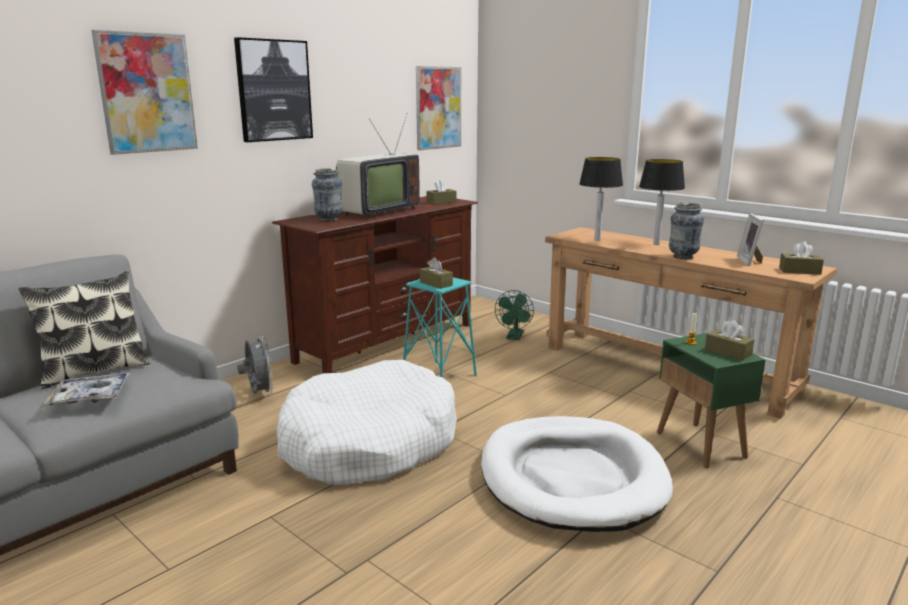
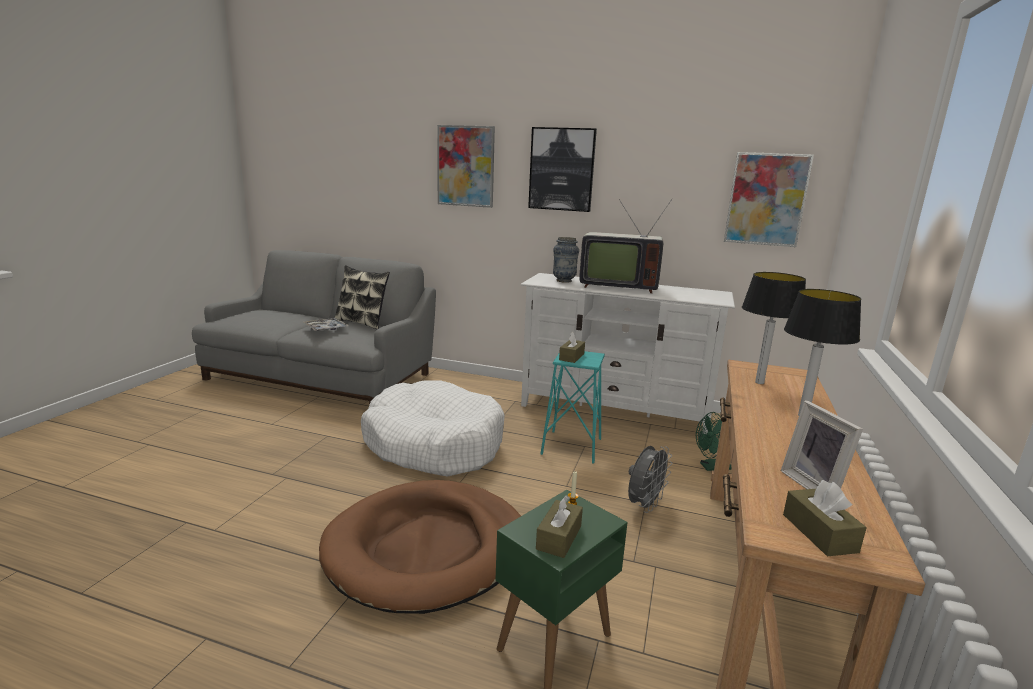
camera: 65 degrees right, 0 degrees up
(259, 394) = (478, 391): grey fan -> grey fan (644, 505)
(386, 342) = (614, 410): brown tv stand -> white tv stand
(441, 202) = (699, 297): brown tissue box -> none
(571, 478) = (427, 549): white dog bed -> brown dog bed
(683, 257) = (755, 434): vase -> none
(750, 261) = (815, 486): picture frame -> picture frame turned 90 degrees counterclockwise

